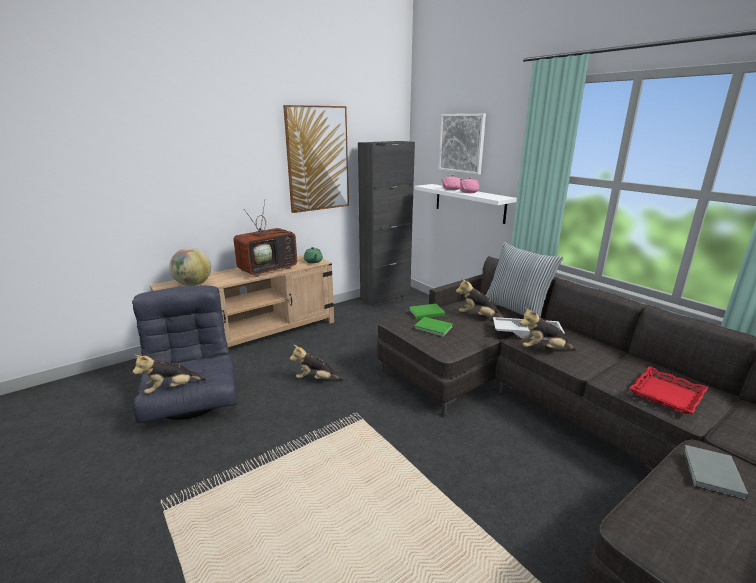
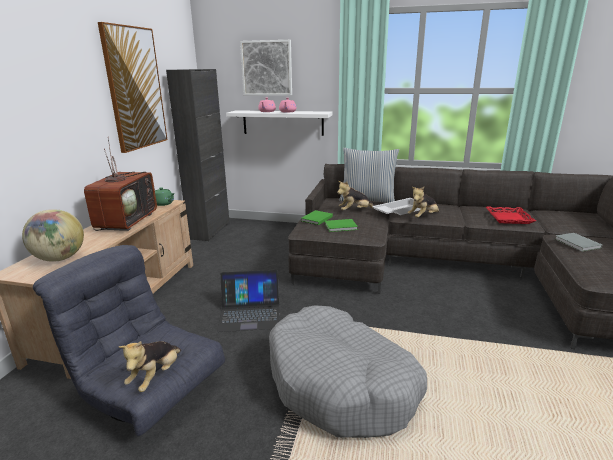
camera: 40 degrees left, 0 degrees up
(296, 472) = (341, 383): none -> grey dog bed
(316, 379) = (250, 314): plush toy -> laptop

